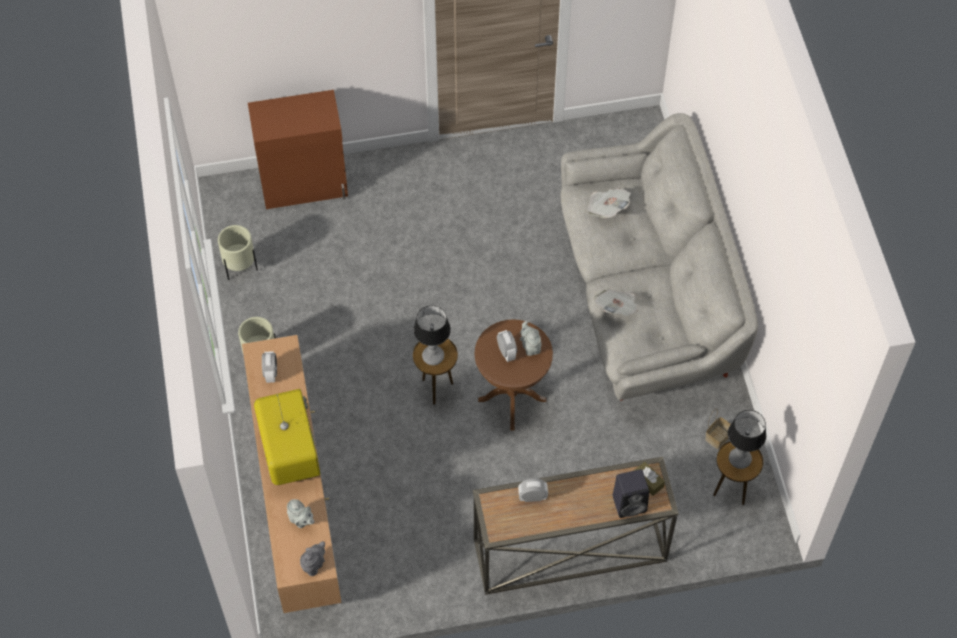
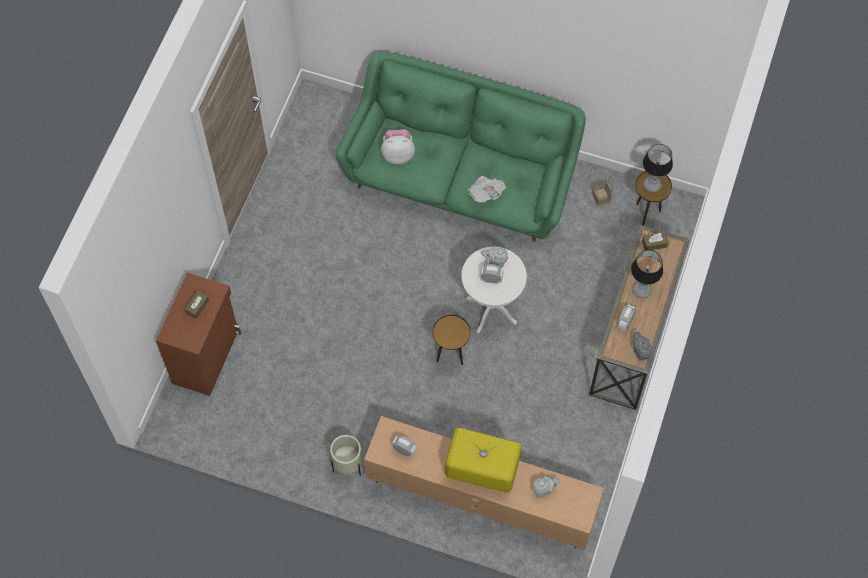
camera: 60 degrees left, 5 degrees up
(240, 268) = (253, 441): beige planter -> none
(302, 116) = (197, 306): none -> brown tissue box
(314, 564) = (585, 498): grey teapot -> grey teapot (641, 352)
(433, 357) = (451, 334): table lamp -> table lamp (642, 290)
(512, 400) = (491, 310): brown side table -> white side table
(606, 208) = (398, 154): newspaper -> plush toy
(630, 503) = (665, 264): black speaker -> none
(646, 296) = (461, 178): grey sofa -> green sofa

